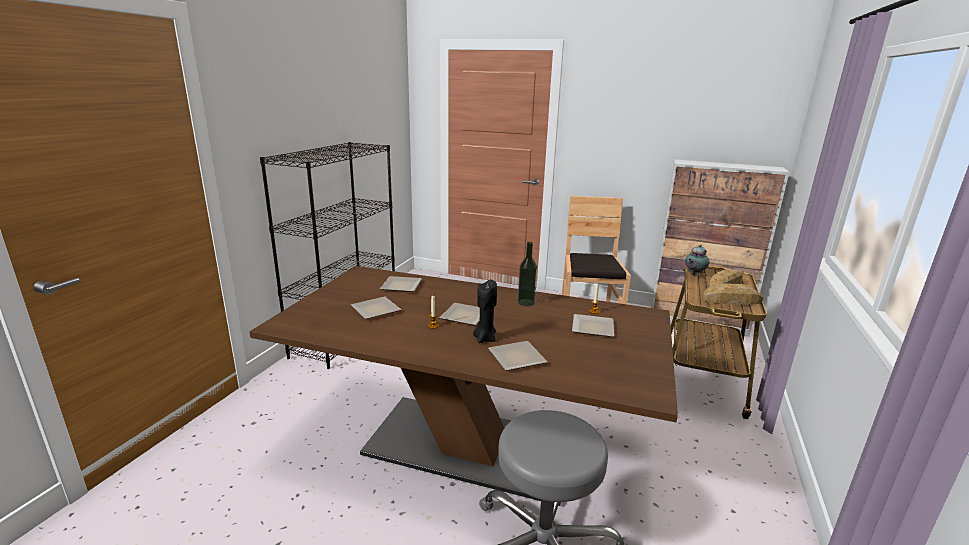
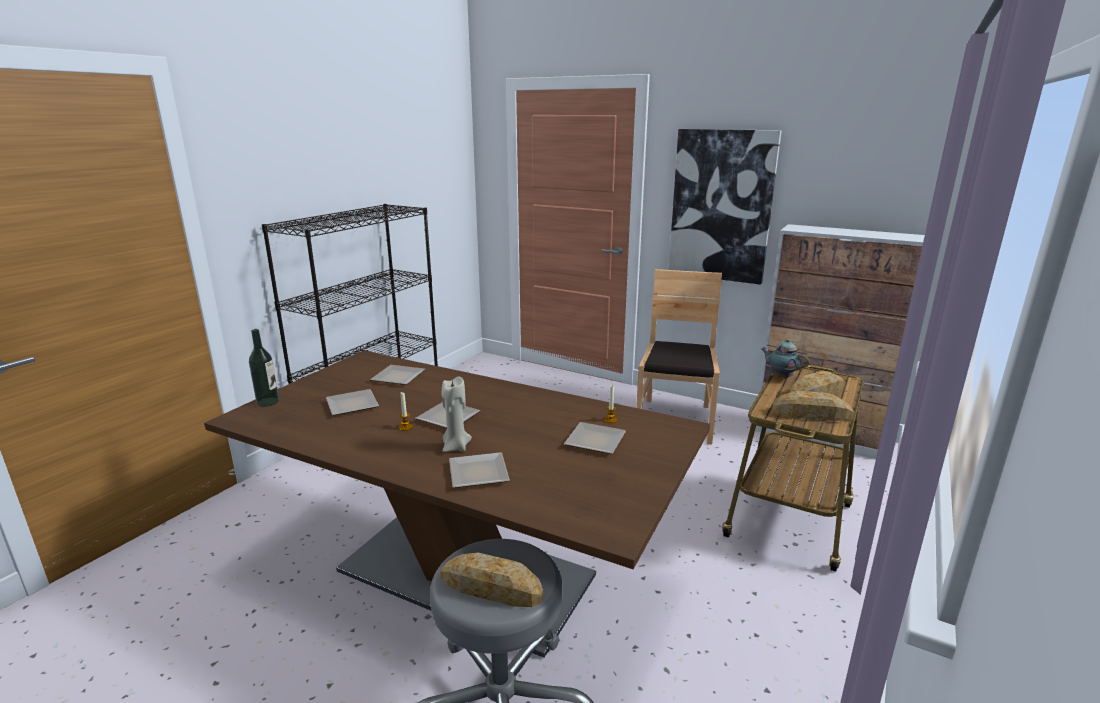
camera: 10 degrees right, 0 degrees up
(485, 339) = (455, 447): black candle -> beige candle
(526, 302) = (533, 404): bottle -> bottle (268, 402)
(554, 448) = (491, 587): none -> bread
(621, 145) = (721, 206): none -> picture
(693, 274) = (780, 377): teapot -> teapot turned 75 degrees clockwise

